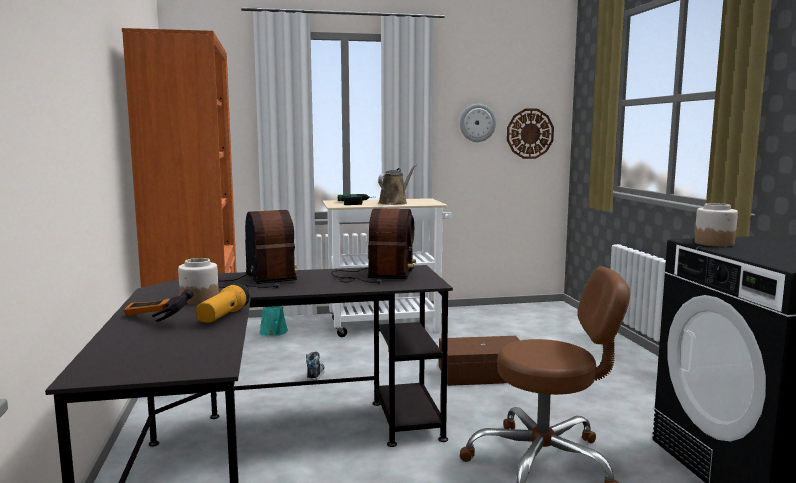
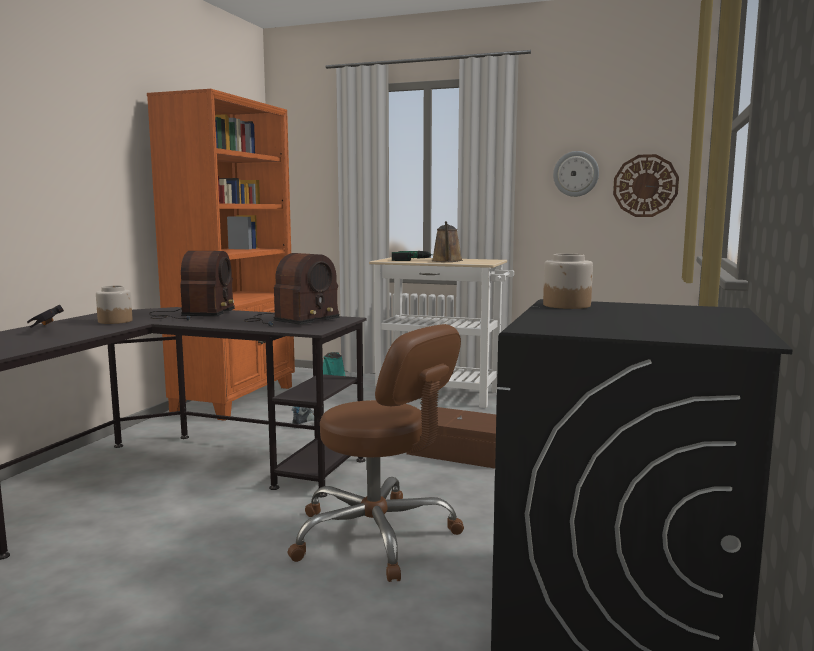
camera: 30 degrees right, 0 degrees up
(223, 316) = (92, 332): flashlight -> none
(394, 203) = (447, 261): brown watering can -> brown watering can turned 120 degrees clockwise

